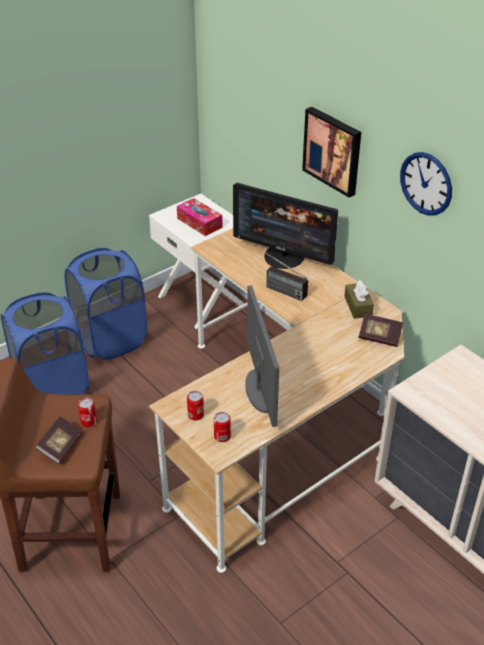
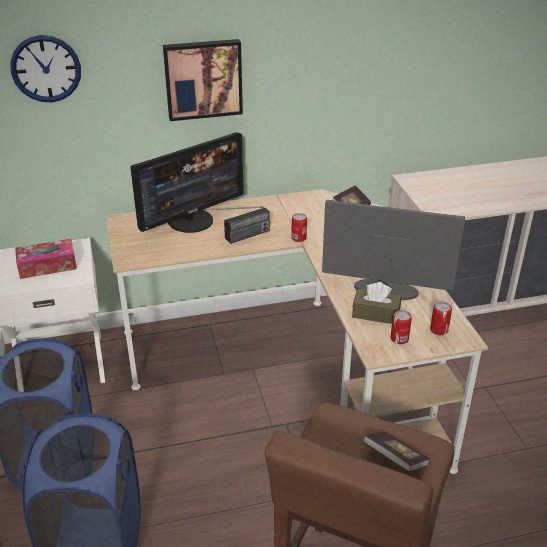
camera: 65 degrees left, 5 degrees down
(89, 421) = (363, 425): can -> can (298, 238)
(358, 306) = (301, 206): brown tissue box -> brown tissue box (375, 314)
(426, 183) = (327, 50): wall clock -> wall clock (46, 69)

